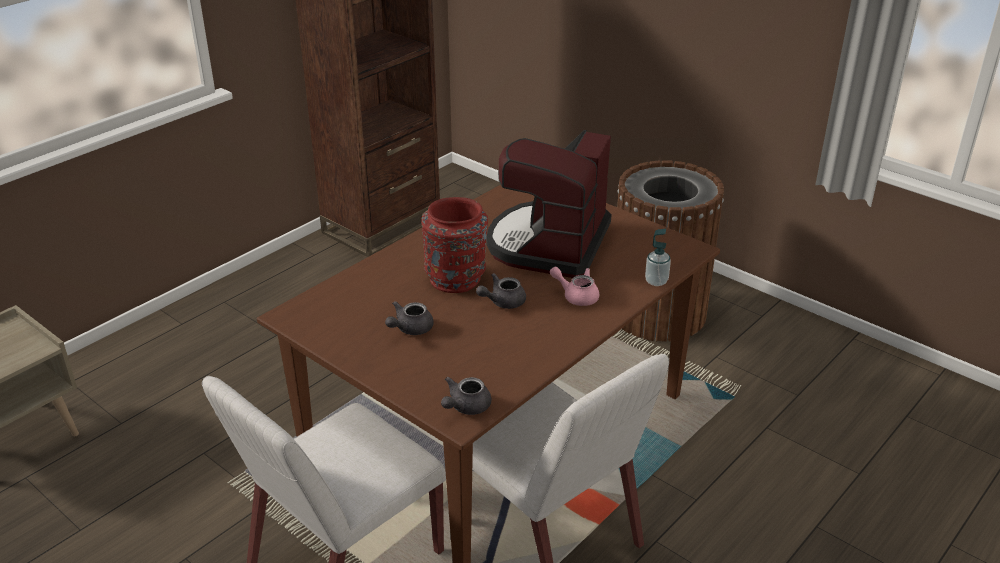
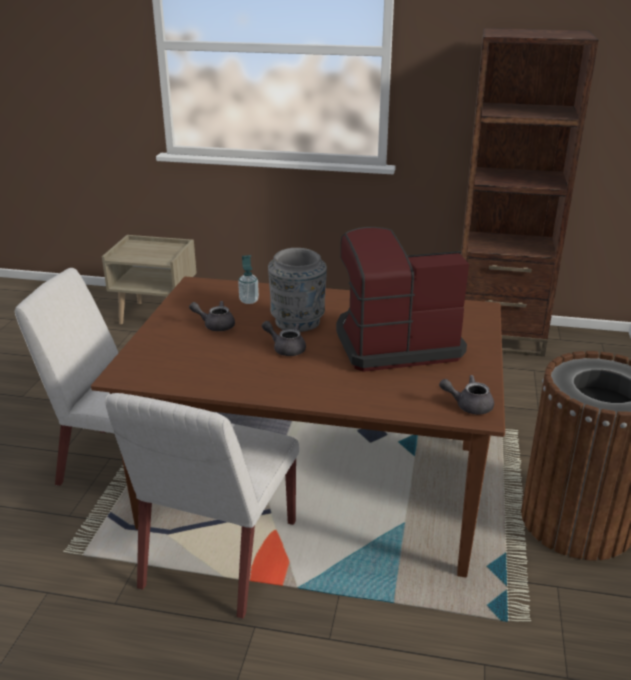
camera: 60 degrees right, 5 degrees down
(456, 279) = (298, 322): red vase -> grey vase
(465, 407) = (135, 373): grey teapot -> grey teapot (468, 405)
(576, 296) = (329, 377): pink teapot -> none
(656, 281) = (397, 409): soap dispenser -> soap dispenser (249, 301)

